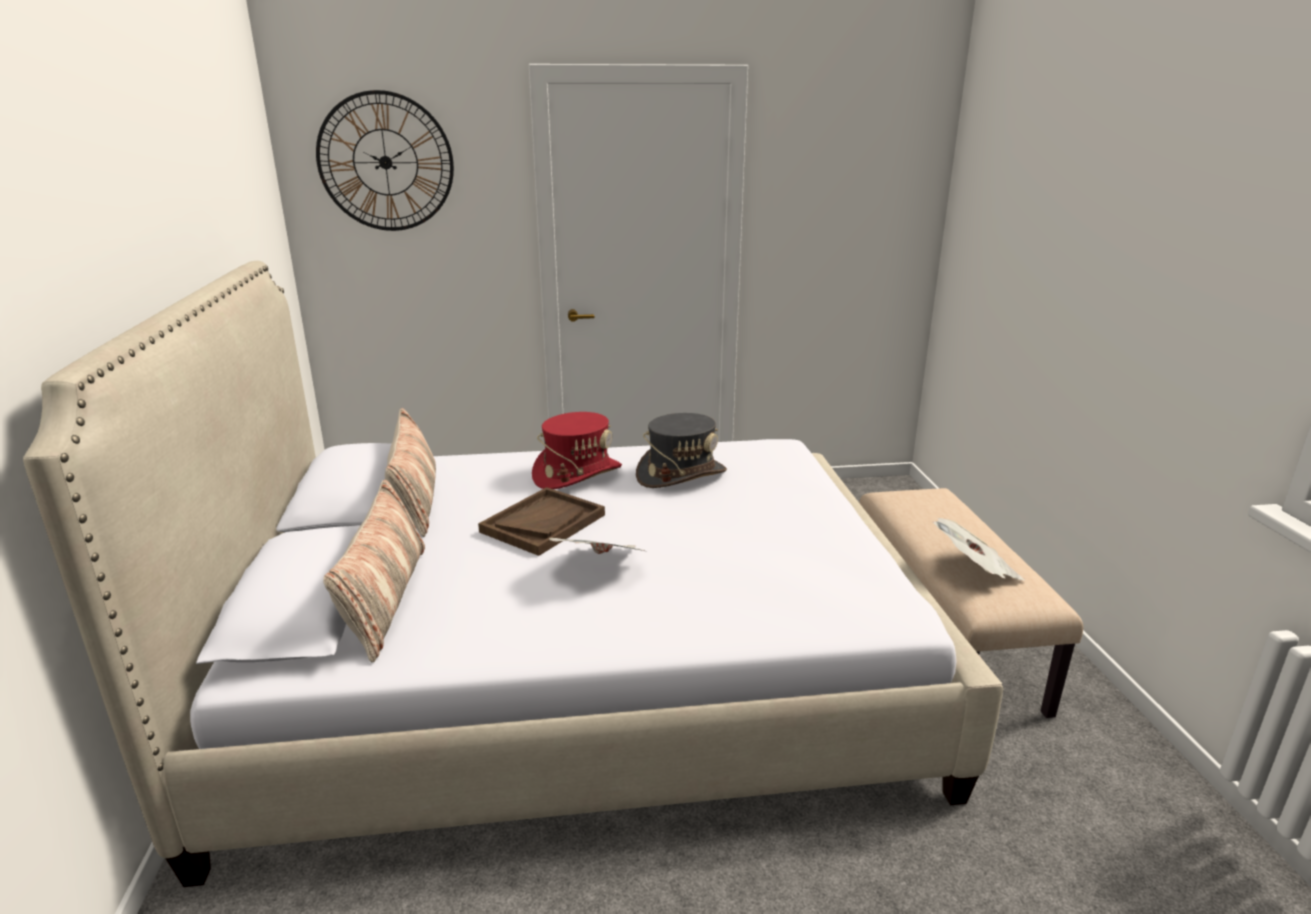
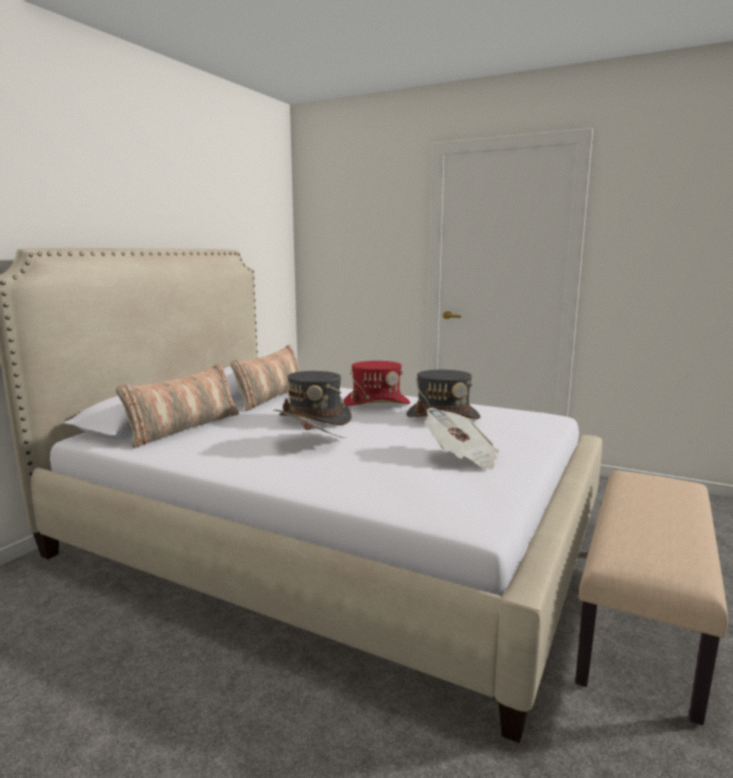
camera: 35 degrees right, 10 degrees down
(385, 162) = (346, 210): wall clock -> none
(543, 523) = (315, 418): brown tray -> grey hat
(974, 571) = (638, 536): newspaper -> newspaper (462, 458)

